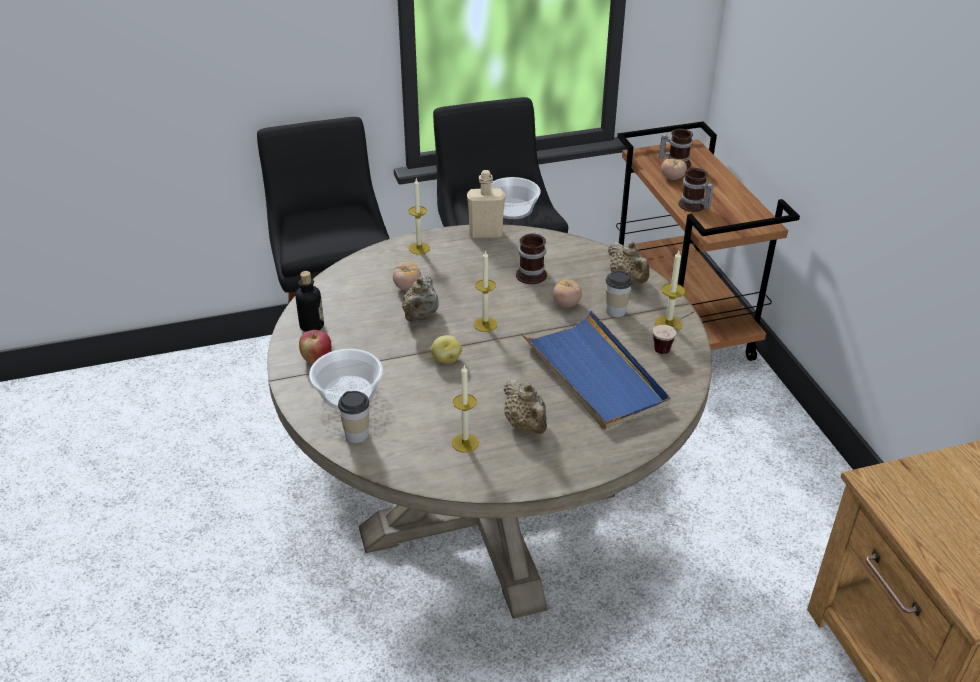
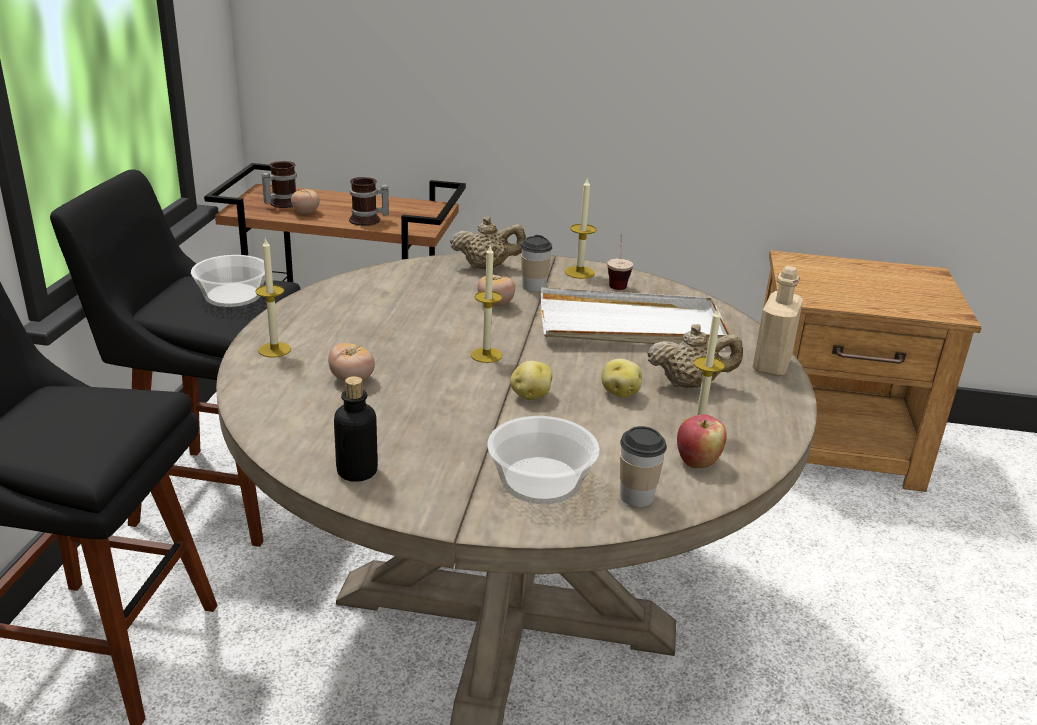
camera: 65 degrees left, 10 degrees down
(316, 359) = (442, 487): apple -> apple (697, 462)
(420, 316) = (426, 388): beige teapot -> none
(483, 395) = (620, 392): none -> potato
(485, 233) = (302, 305): beige bottle -> beige bottle (771, 365)
(533, 273) = (418, 304): mug -> none
(595, 374) = (631, 326): blue tray -> white tray

